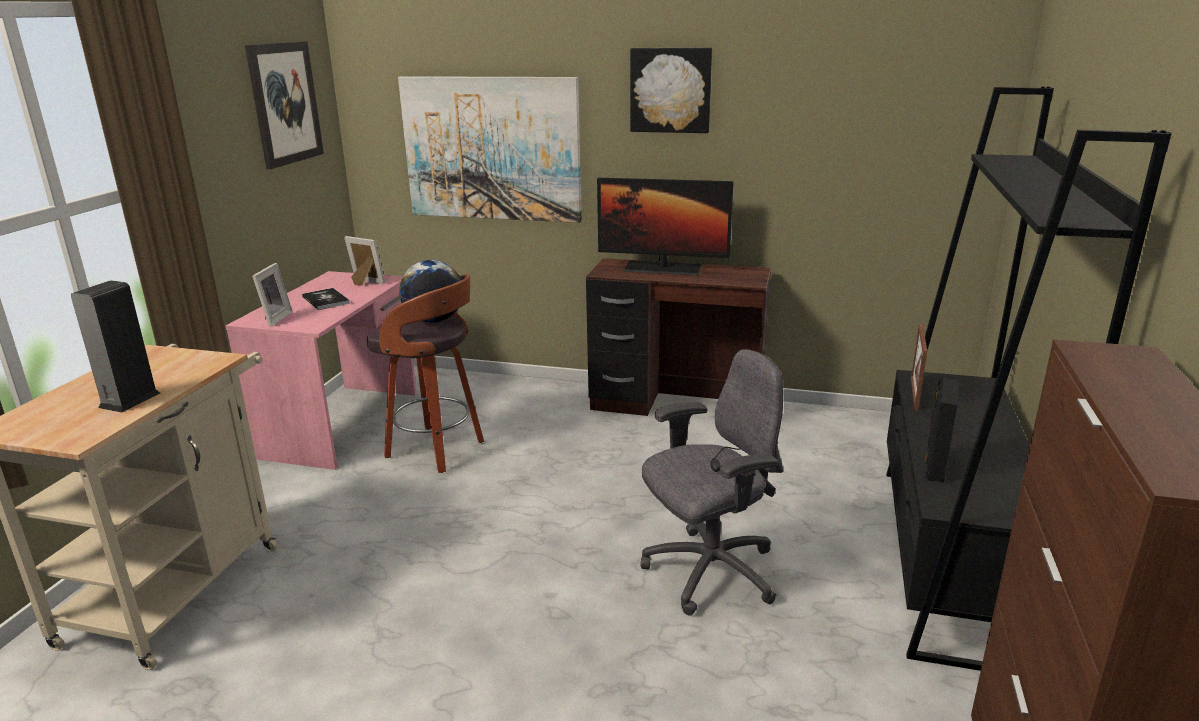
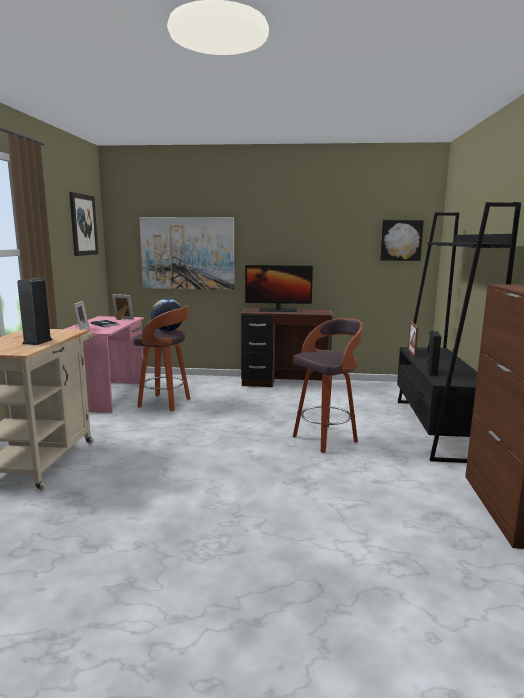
camera: 10 degrees left, 10 degrees down
(671, 90) = (280, 223): picture -> picture (401, 240)
(709, 572) = (326, 439): grey office chair -> stool

